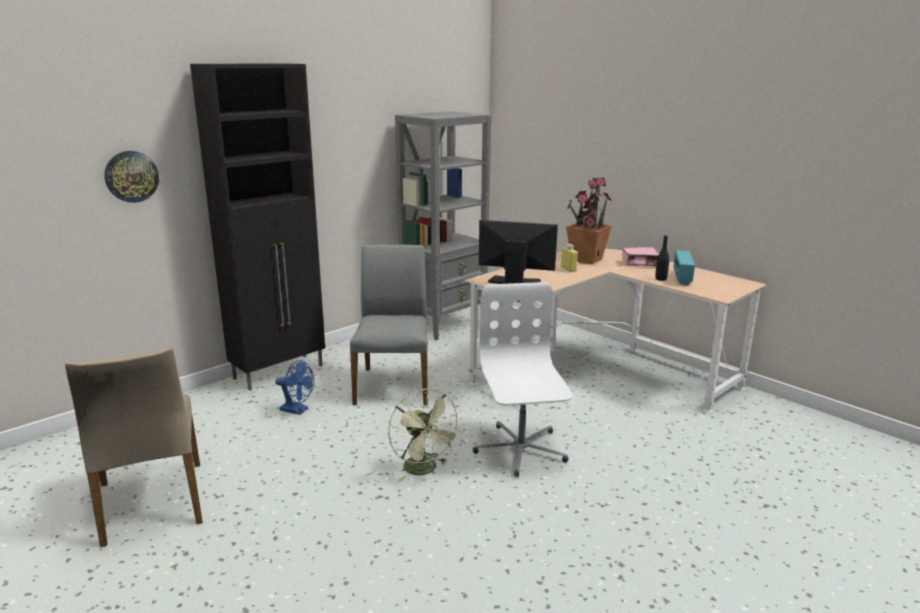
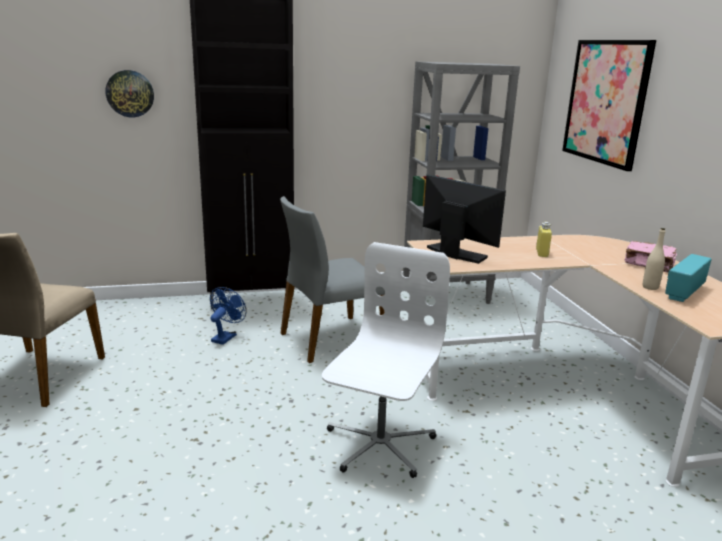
camera: 30 degrees right, 0 degrees up
(298, 410) = (226, 337): blue fan -> blue fan turned 120 degrees counterclockwise
(393, 385) = (331, 339): grey chair -> grey chair turned 150 degrees counterclockwise
(425, 470) = (263, 430): green fan -> none
(560, 139) = (606, 102): none -> picture
(586, 259) = (581, 248): potted plant -> none
(660, 279) = (650, 287): black bottle -> beige bottle

